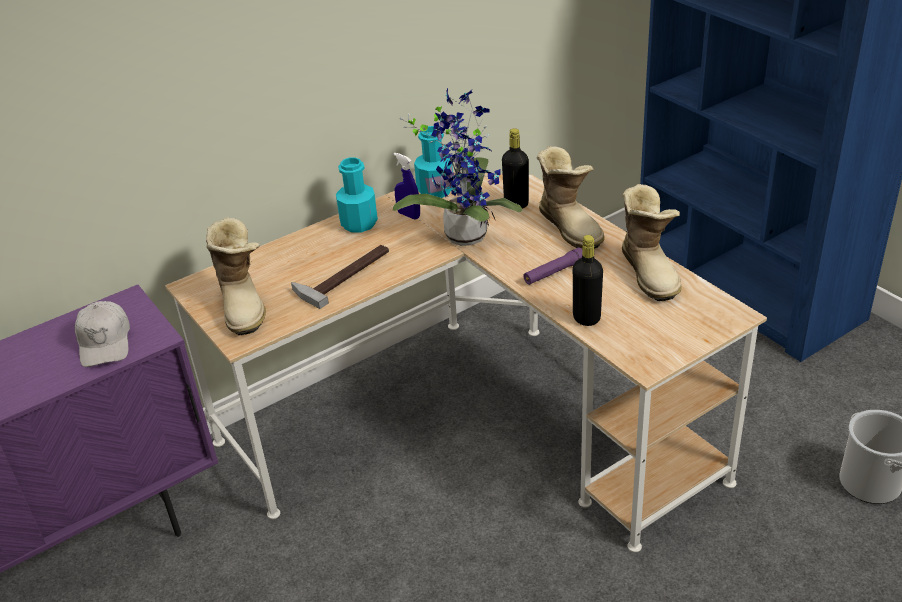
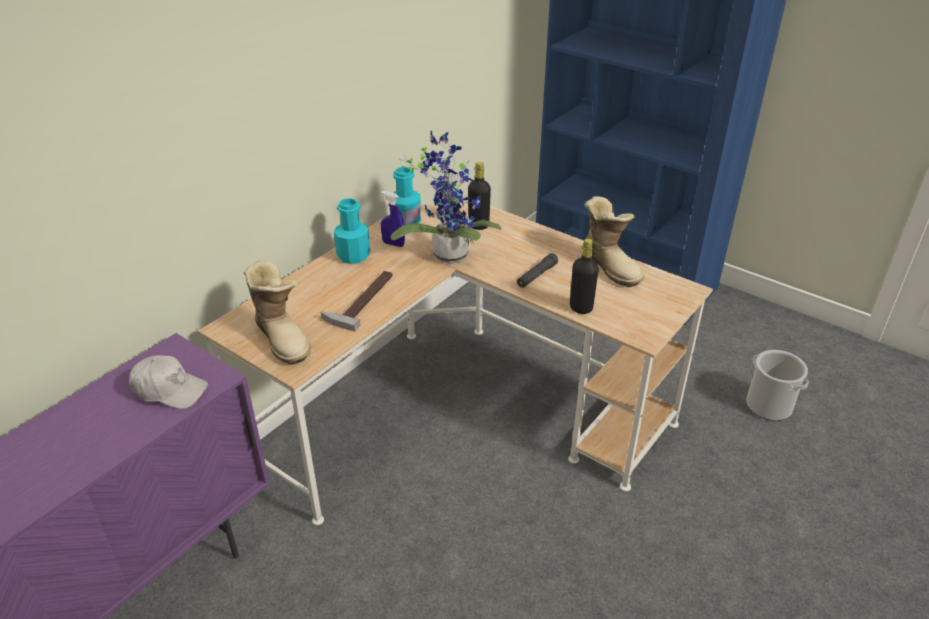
camera: 20 degrees left, 0 degrees up
(105, 342) = (169, 390): white cap -> white cap turned 45 degrees counterclockwise
(554, 272) = (536, 275): purple flashlight -> black flashlight
(571, 226) = (531, 238): boot -> none

